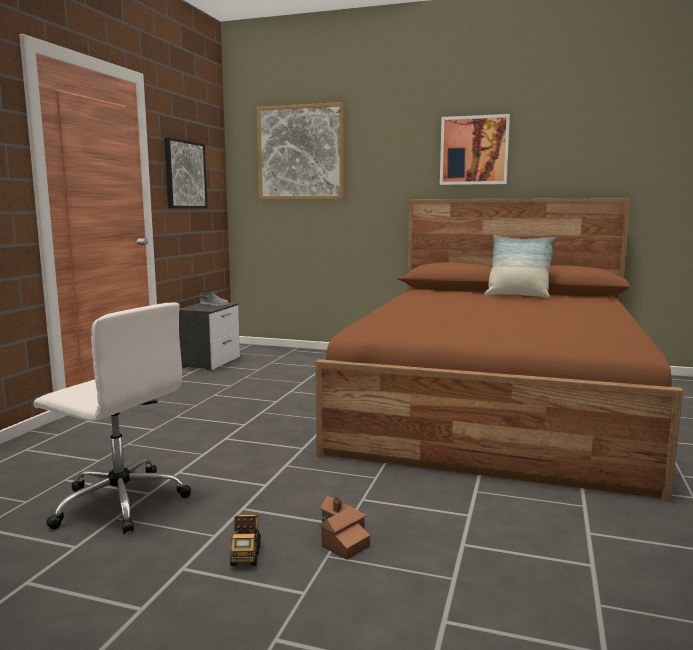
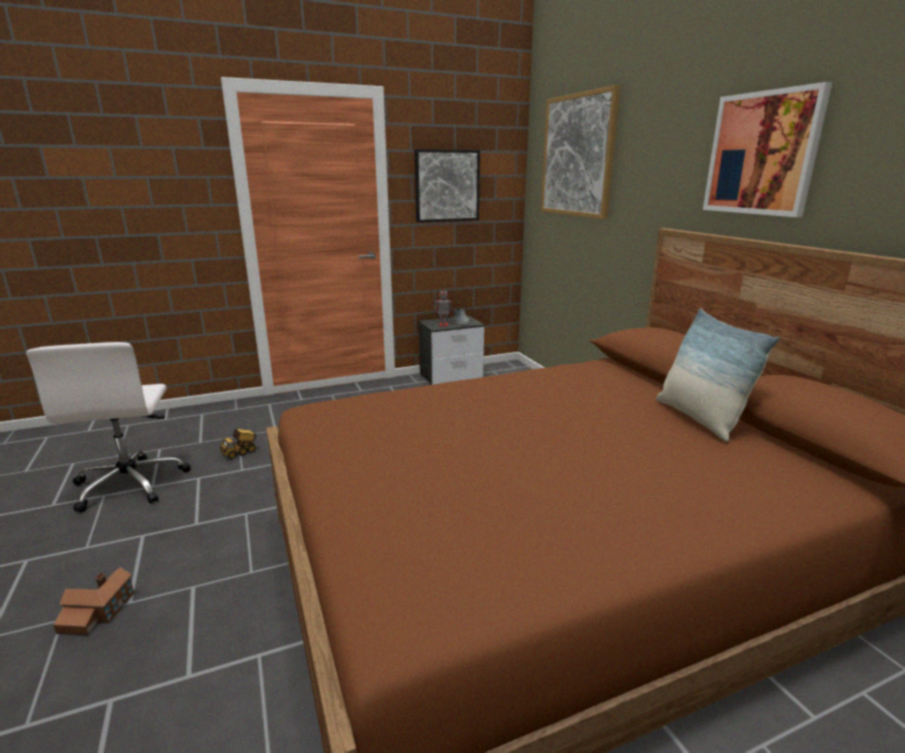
camera: 50 degrees right, 10 degrees up
(207, 308) = (443, 325): none -> toy robot
(246, 554) = (54, 577): toy truck -> toy truck (240, 452)

